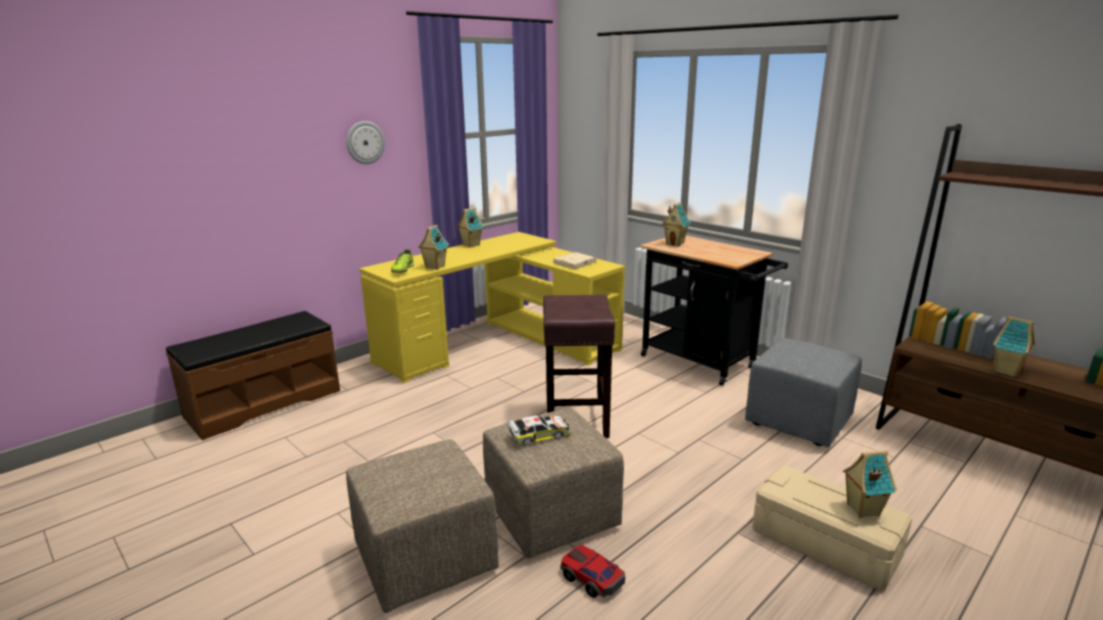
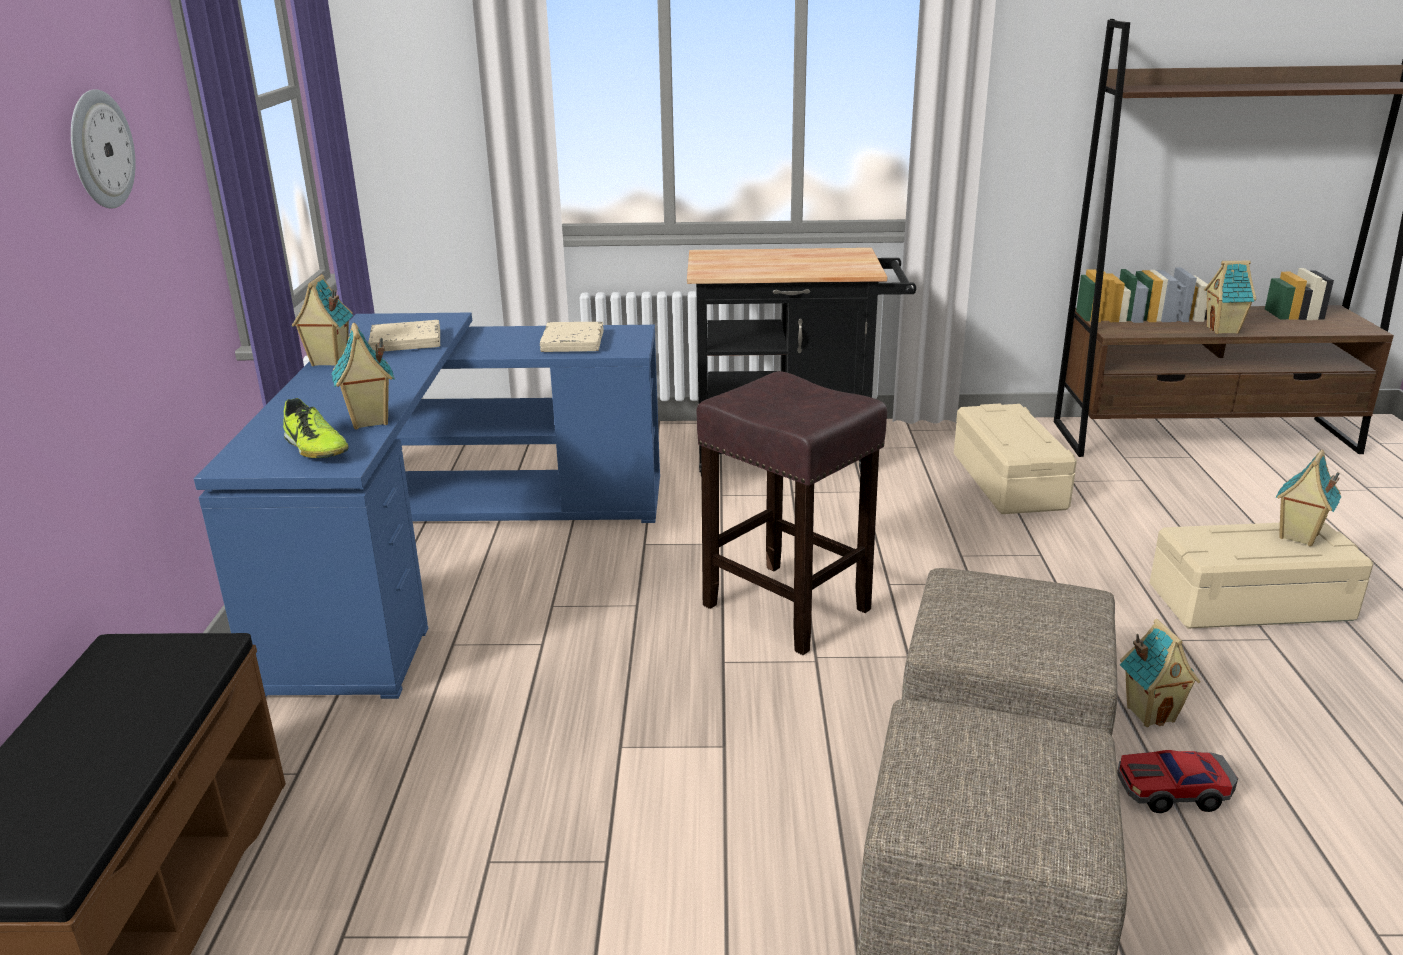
camera: 45 degrees left, 5 degrees up
(500, 343) = (447, 549): yellow desk -> blue desk
(508, 245) = (406, 342): none -> beige book
(539, 435) = (1002, 621): toy car -> none
(675, 244) = (729, 265): toy house -> toy house (1150, 713)
(798, 420) = (1006, 481): grey ottoman -> beige storage box

